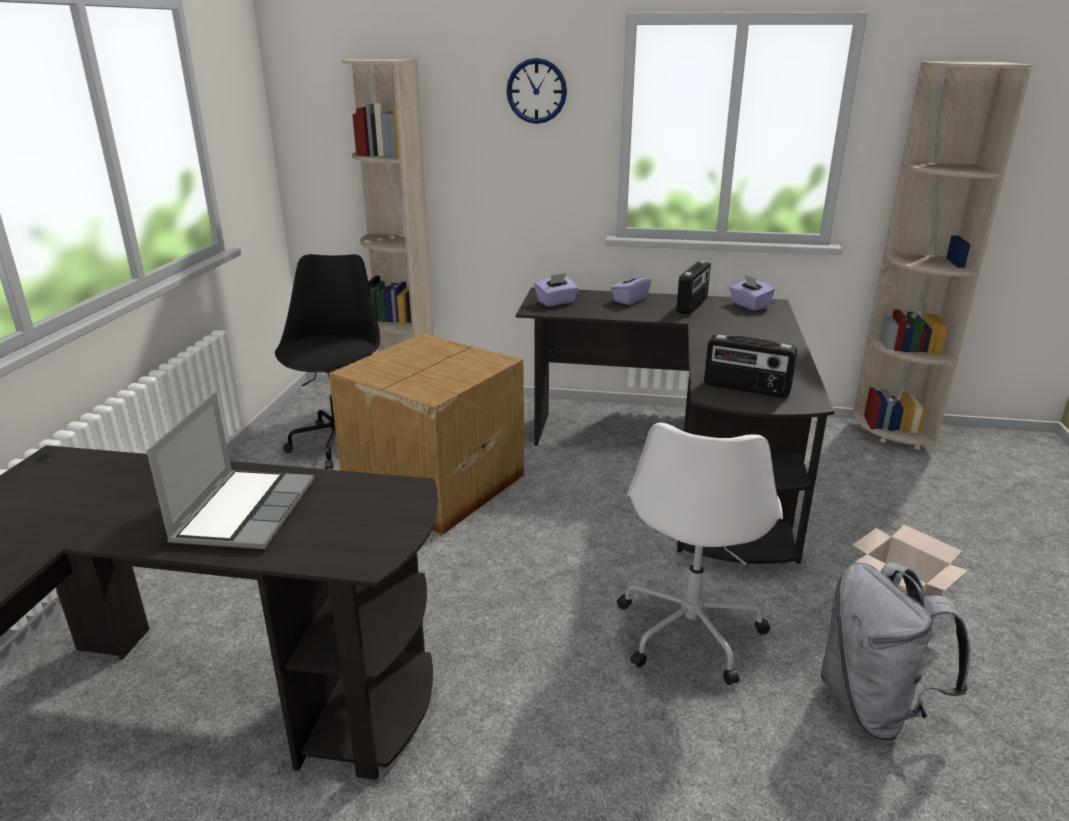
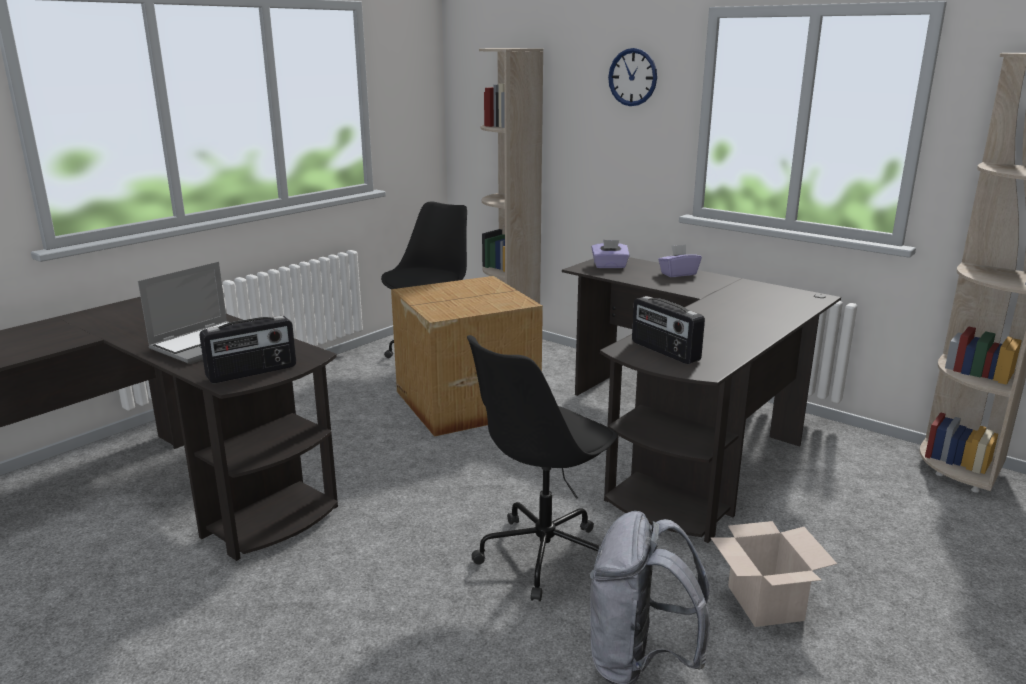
camera: 30 degrees right, 5 degrees down
(689, 635) = (541, 558): white office chair -> black office chair
(692, 305) = (730, 286): radio -> radio (252, 372)
(749, 305) = (788, 295): purple tissue box -> none

